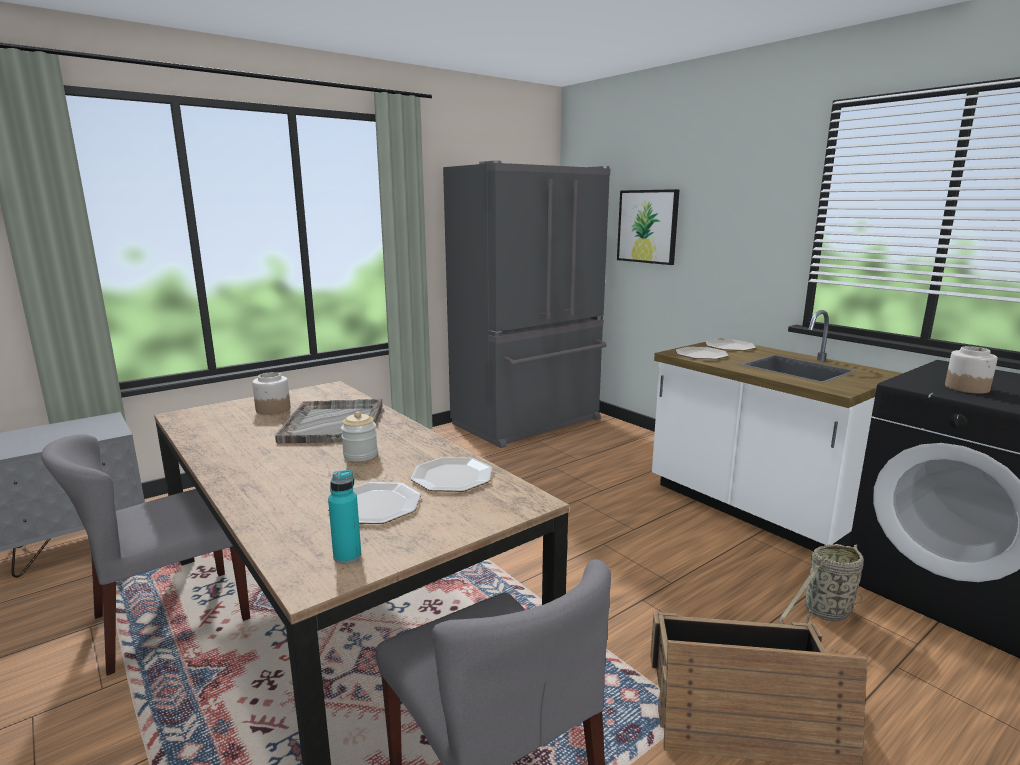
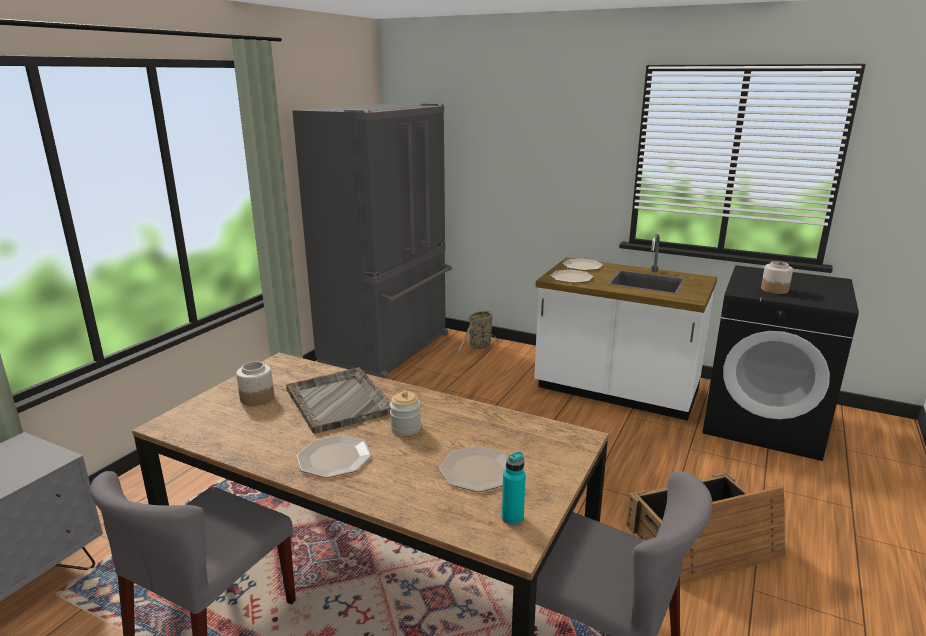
camera: 25 degrees left, 5 degrees up
(452, 476) = (503, 430): plate -> plate (334, 457)
(647, 226) = (482, 159): picture -> none
(825, 613) = (707, 461): basket -> basket (479, 347)

